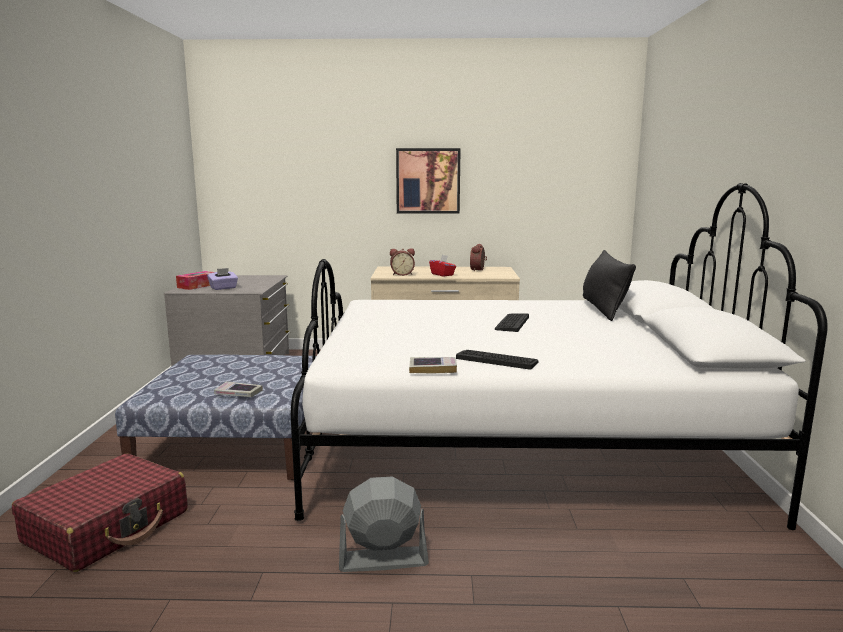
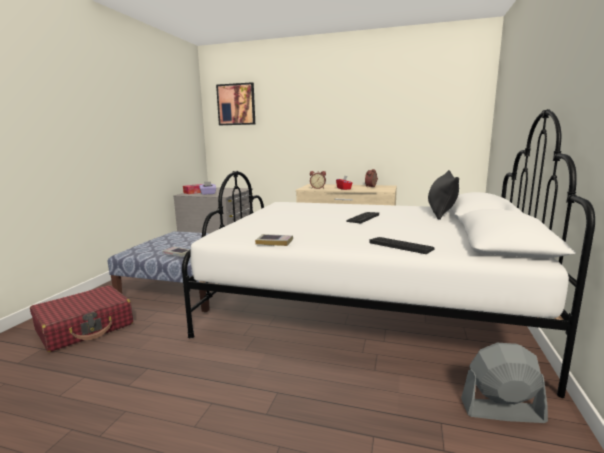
camera: 15 degrees right, 0 degrees up
(383, 559) = (225, 371): grey fan -> grey fan (501, 410)
(428, 181) = (341, 127): picture -> picture (236, 104)
(497, 360) = (325, 239): keyboard -> keyboard (401, 245)

